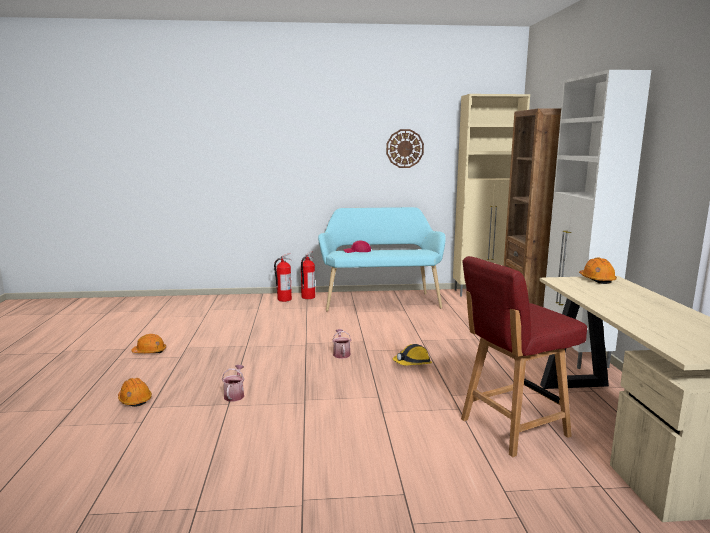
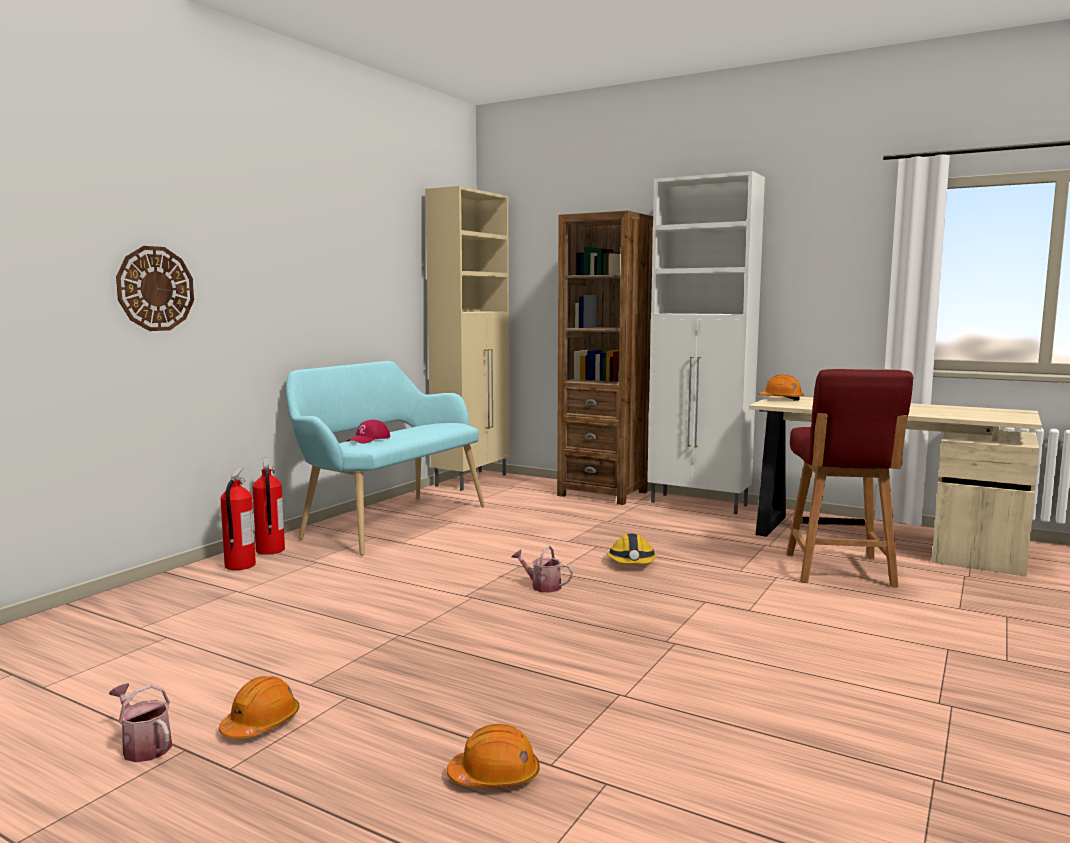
camera: 55 degrees left, 5 degrees down
(235, 394) = (590, 682): watering can -> watering can (143, 746)
(404, 148) = (367, 265): wall clock -> wall clock (155, 288)

